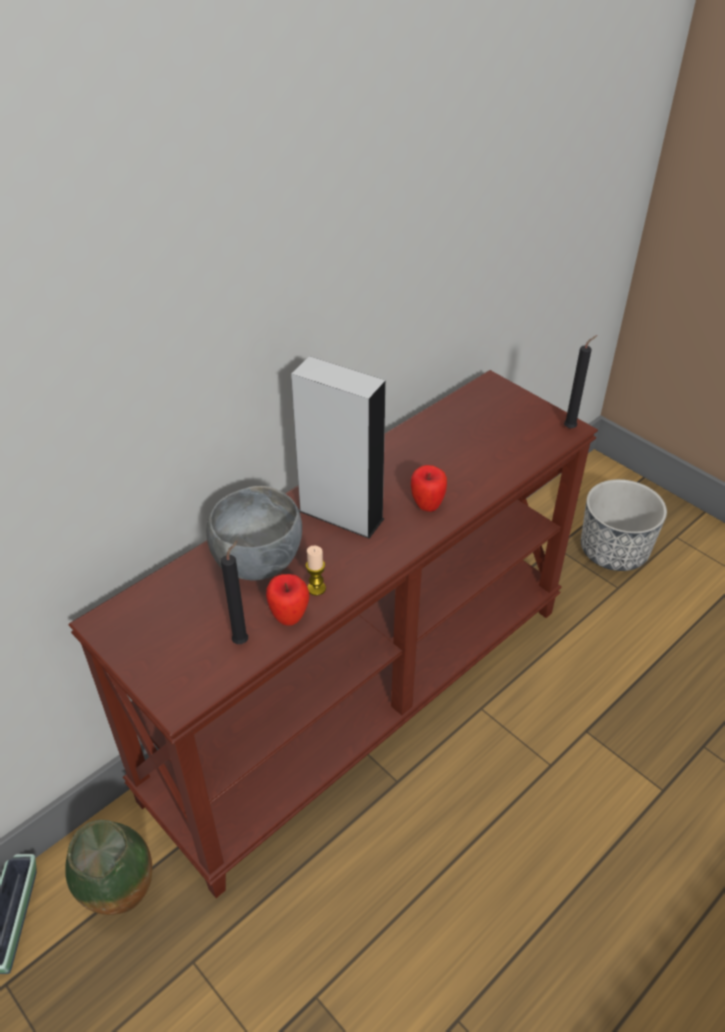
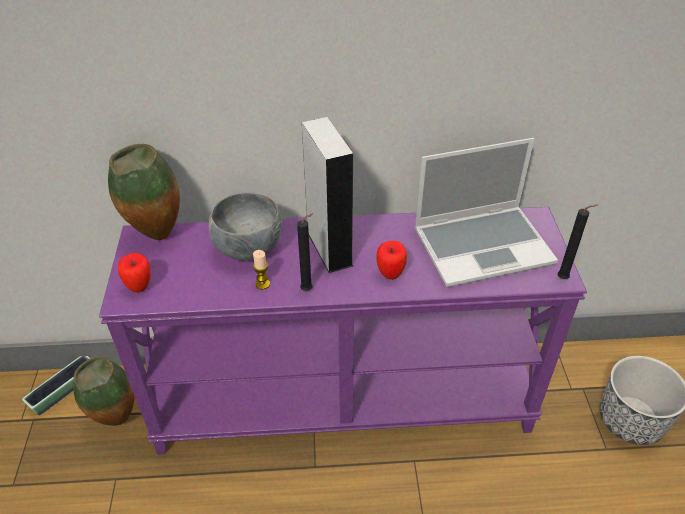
camera: 40 degrees right, 0 degrees up
(130, 610) = (156, 236): none -> vase
(242, 640) = (190, 288): black candle -> black candle (308, 289)
(289, 617) = (228, 291): apple -> apple (140, 286)
(361, 696) = (344, 398): brown console table -> purple console table
(477, 434) = (483, 246): none -> laptop

